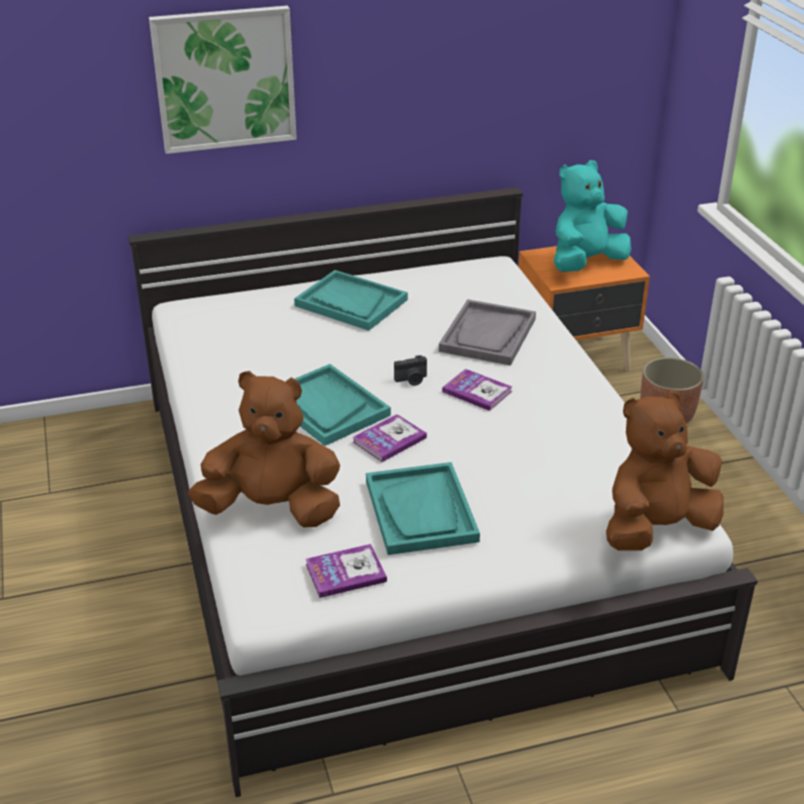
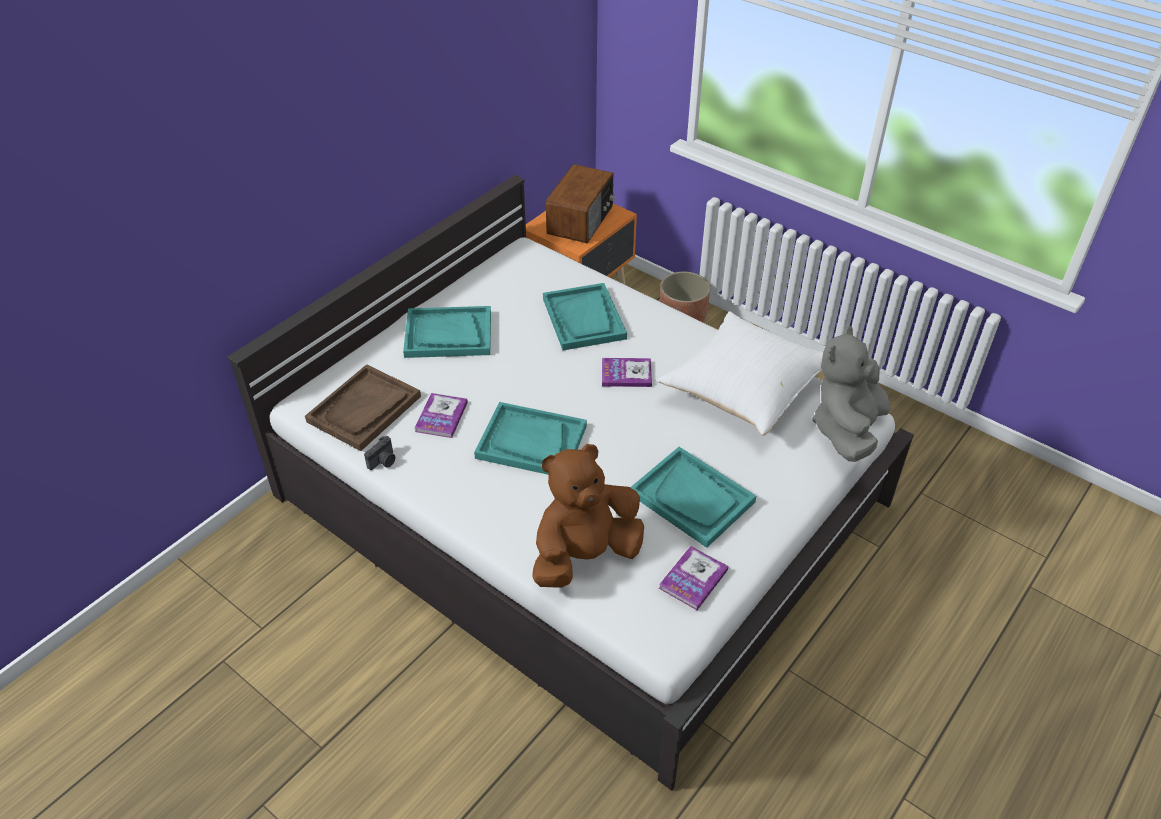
camera: 35 degrees left, 10 degrees up
(220, 330) = (364, 409): none -> brown tray
(225, 79) = (281, 171): picture -> none
(389, 440) = (608, 448): book -> book (441, 416)
(412, 380) = (569, 386): camera -> camera (383, 461)
(488, 335) = (584, 319): grey tray -> turquoise tray
(582, 449) = (744, 389): none -> white pillow
(585, 264) = (581, 220): turquoise plush toy -> radio
(656, 528) = (847, 430): brown plush toy -> grey plush toy

